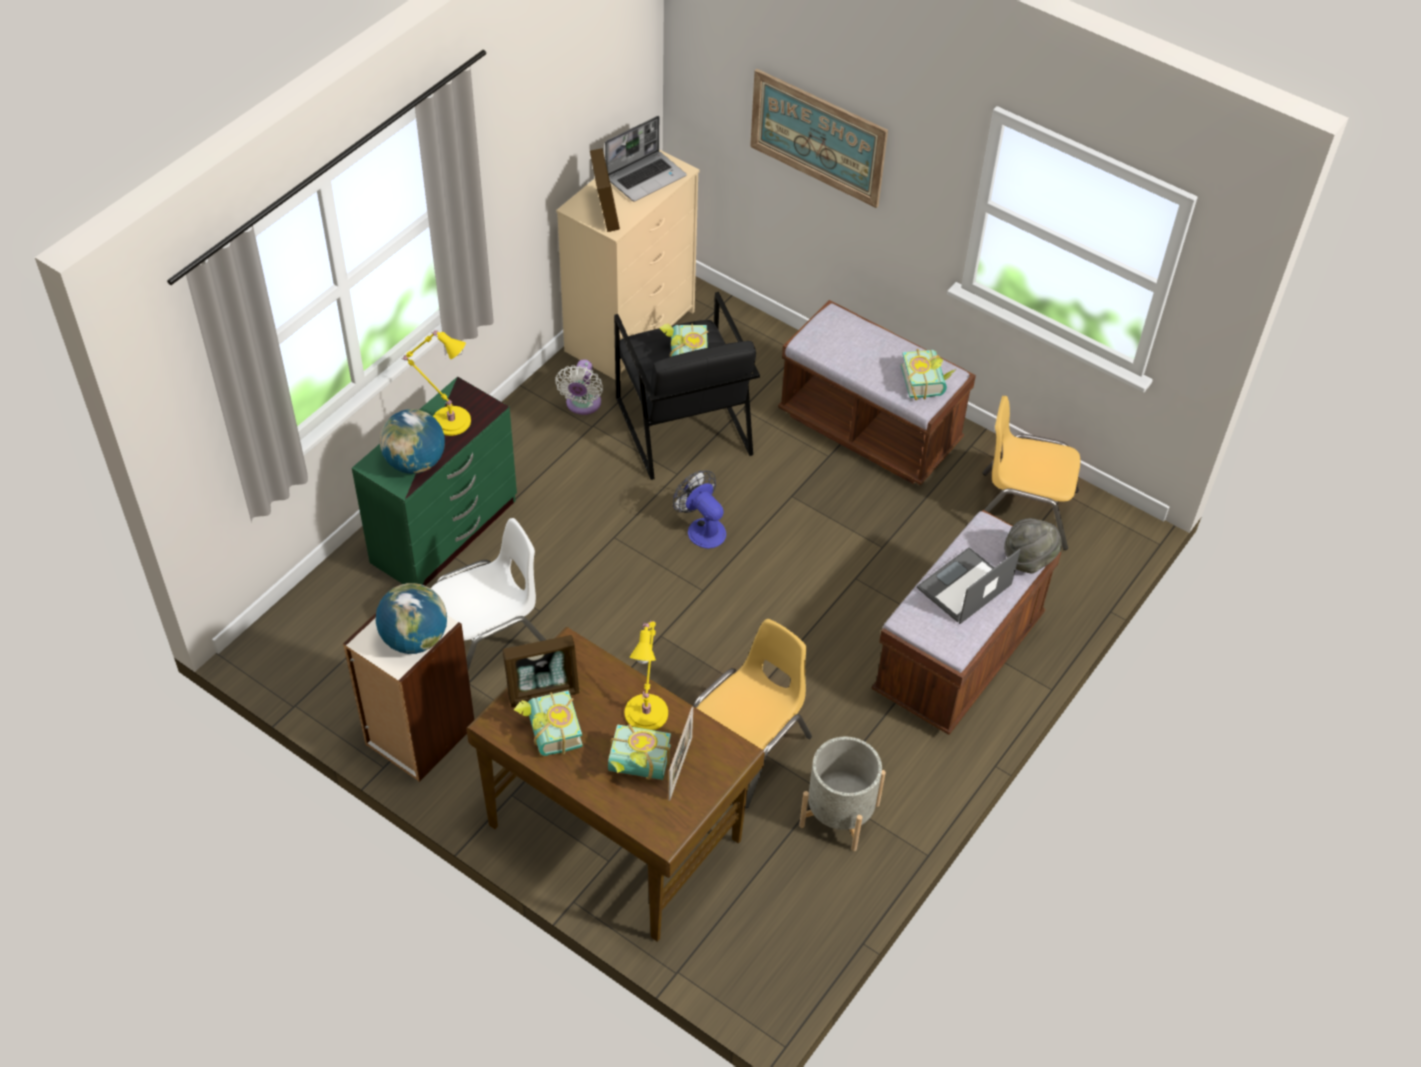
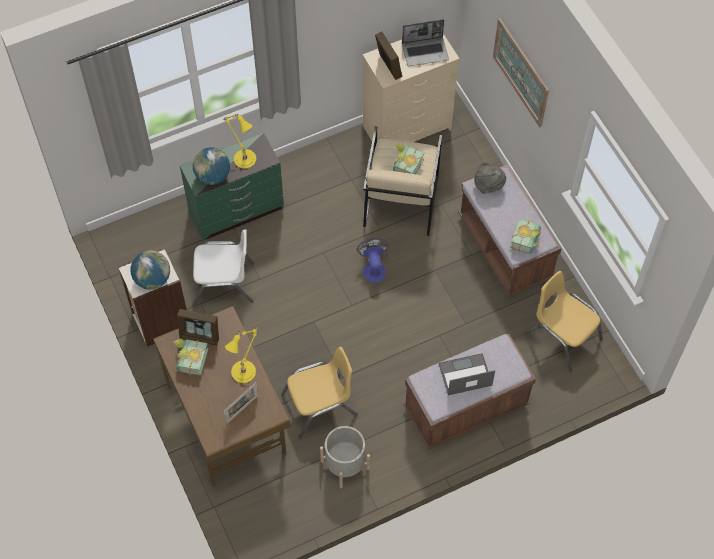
camera: 30 degrees right, 10 degrees up
(582, 405) = (353, 164): white fan -> none
(605, 212) = (388, 67): picture frame -> picture frame turned 45 degrees counterclockwise
(638, 767) = (221, 399): book -> none
(683, 426) = (400, 201): black armchair -> beige armchair
(1028, 558) = (512, 374): grey hat -> grey hat (488, 185)

